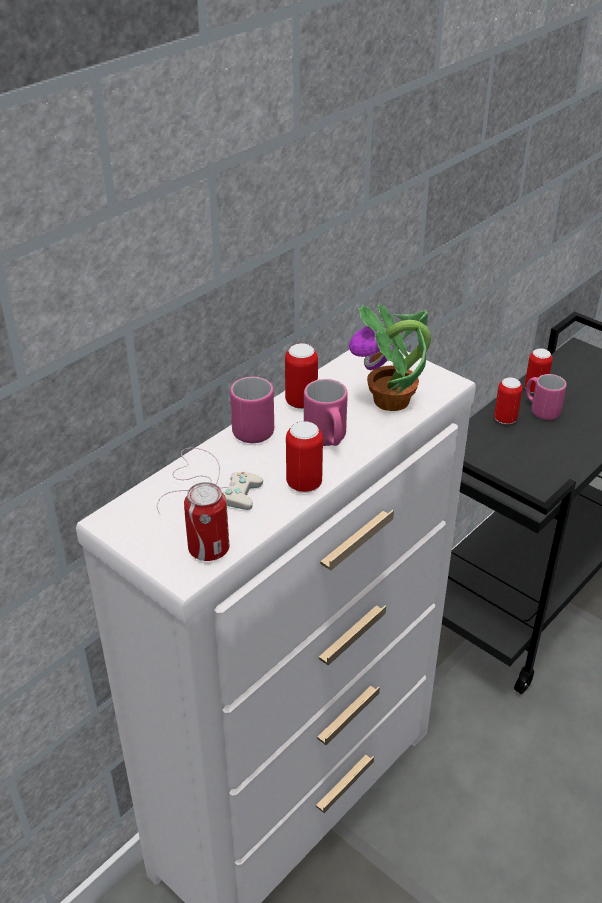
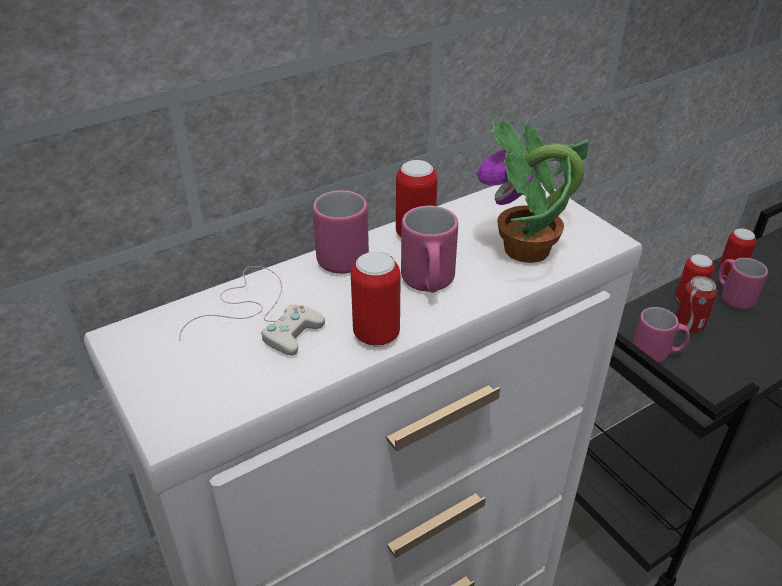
camera: 15 degrees right, 0 degrees up
(209, 549) = (217, 399): can -> can (689, 324)
(489, 470) = (656, 354): none -> pink mug

